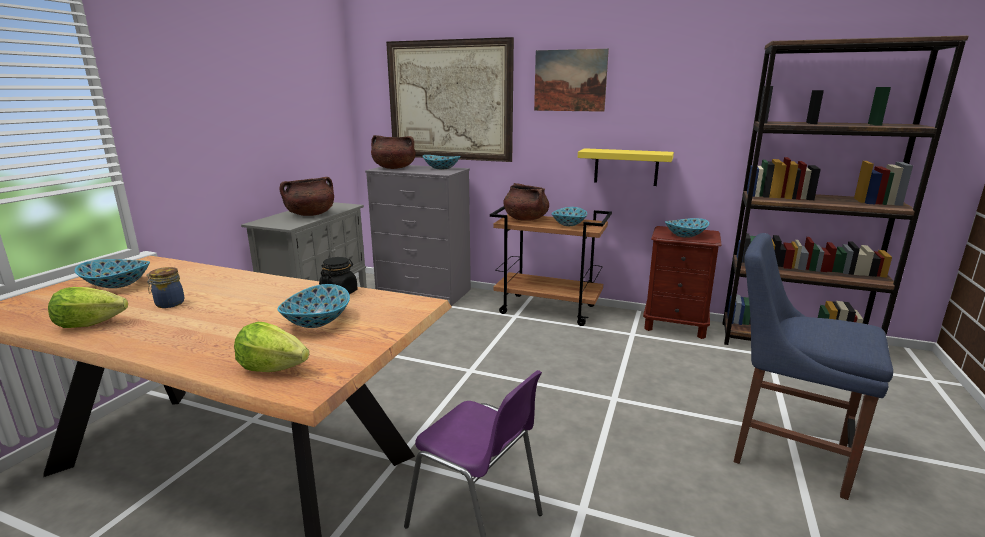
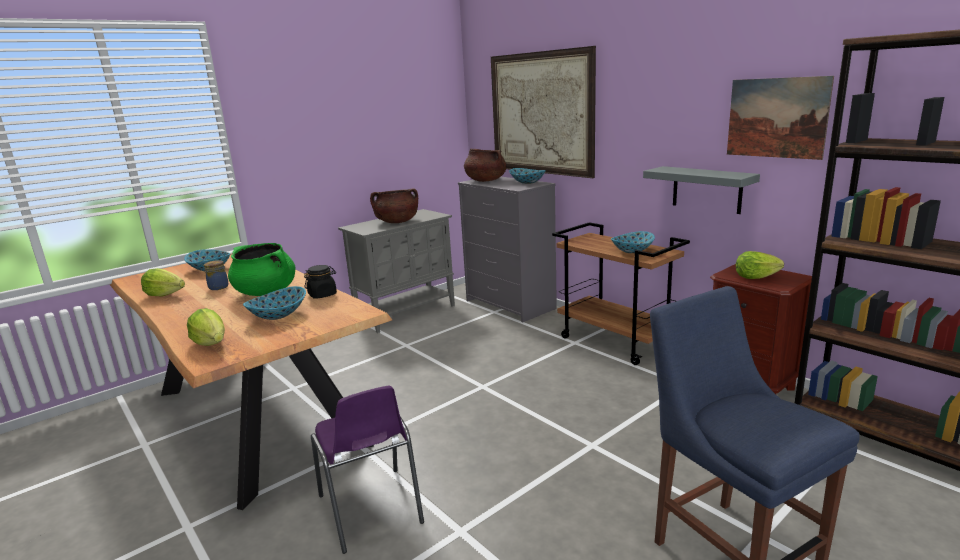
camera: 30 degrees right, 0 degrees up
(256, 300) = (266, 292): none -> green cooking pot
(525, 219) = (594, 241): brown cooking pot -> none
(570, 80) = (648, 90): picture -> picture (776, 118)
(626, 167) = (706, 189): yellow shelf -> grey shelf
(684, 235) = (755, 277): bowl -> lettuce

